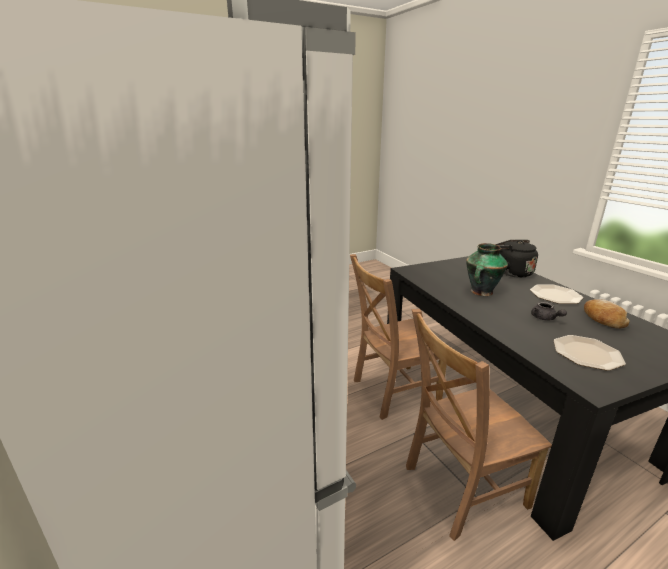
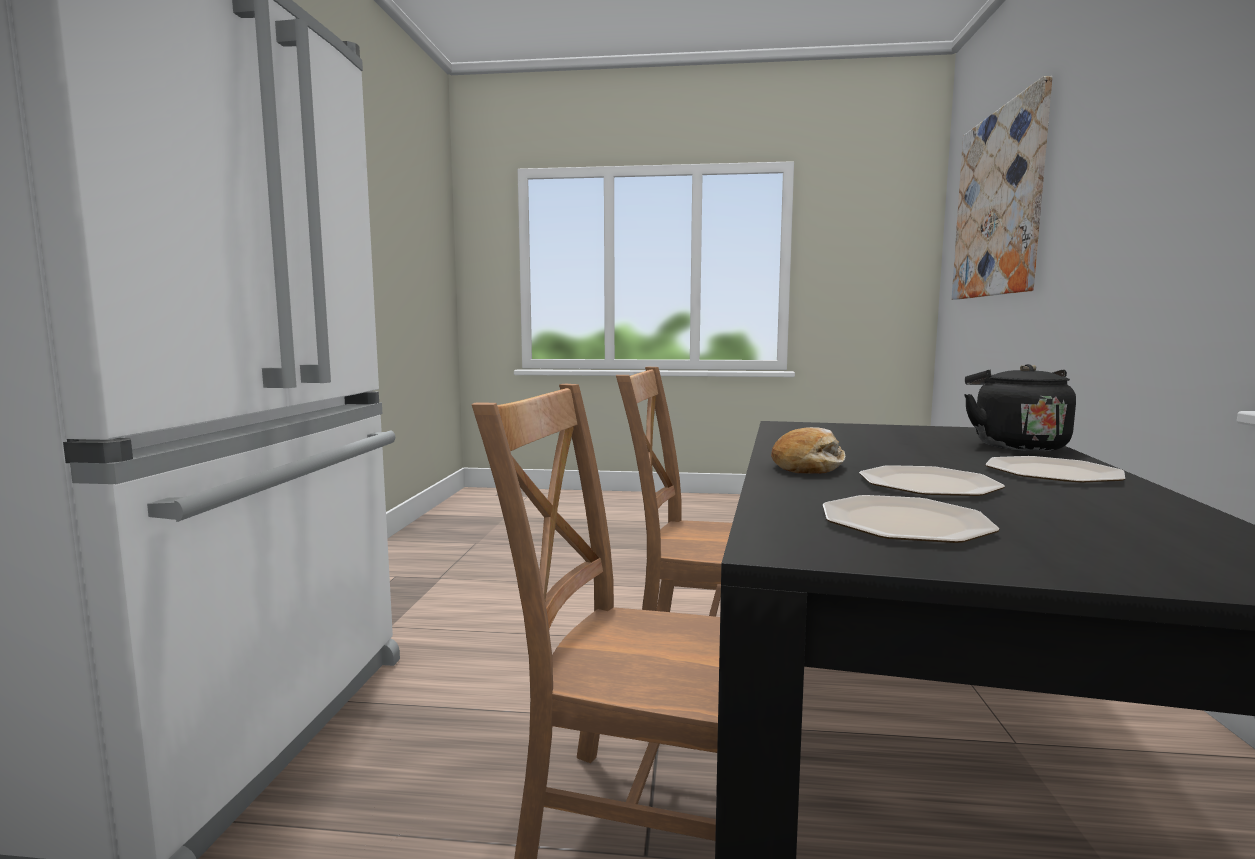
camera: 35 degrees right, 15 degrees down
(427, 121) = (998, 204): none -> picture
(481, 292) = (867, 451): vase -> none
(545, 318) = (929, 485): grey teapot -> plate
(603, 319) = (1103, 506): bread -> bread (808, 466)

